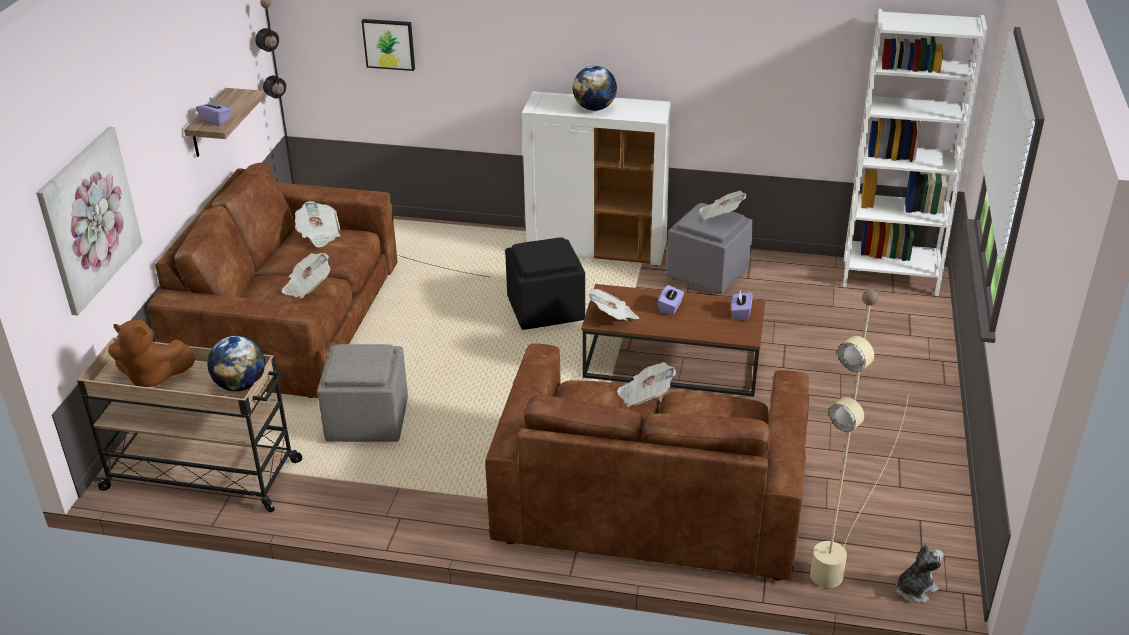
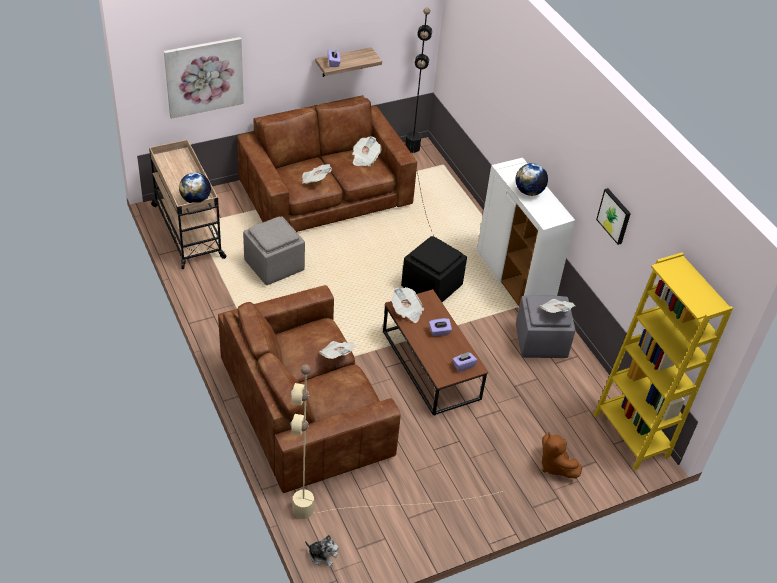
camera: 50 degrees right, 10 degrees up
(153, 378) = (178, 169): brown plush toy -> brown plush toy (555, 465)
(389, 44) = (479, 75): picture -> picture (614, 216)
(890, 276) = (631, 436): white bookcase -> yellow bookcase

